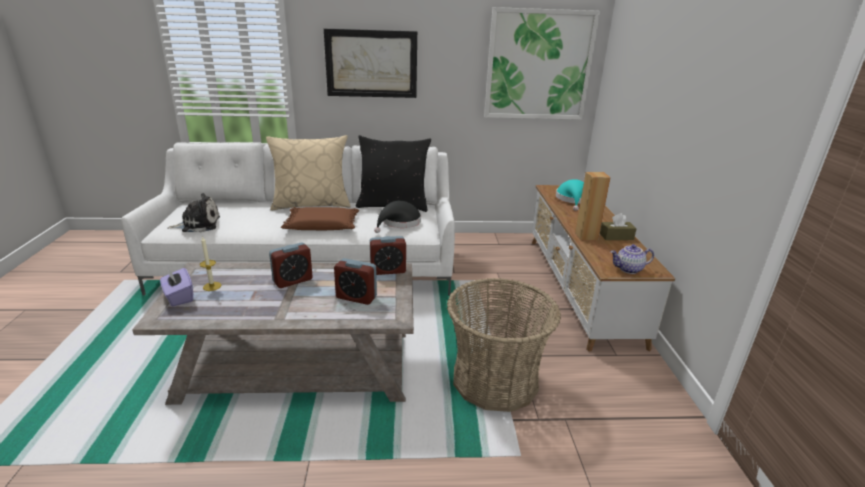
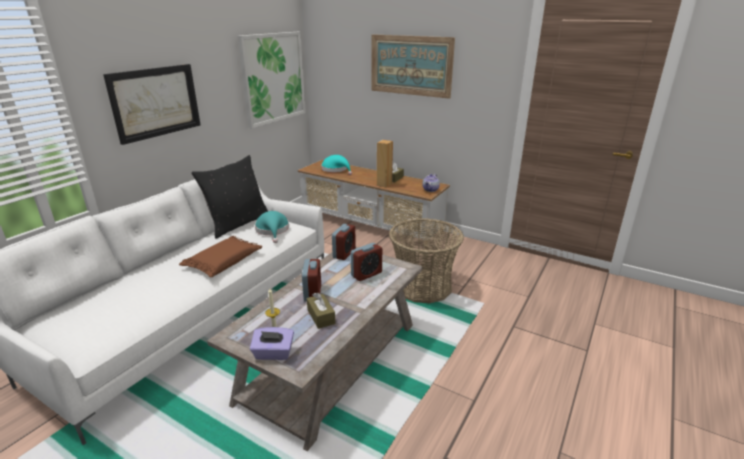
camera: 55 degrees left, 0 degrees up
(198, 224) = (114, 324): plush toy -> none
(252, 299) = (321, 316): none -> brown tissue box
(311, 204) = (173, 255): beige pillow -> none
(399, 223) = (273, 230): black hat -> turquoise hat
(685, 68) = (410, 65): none -> picture

